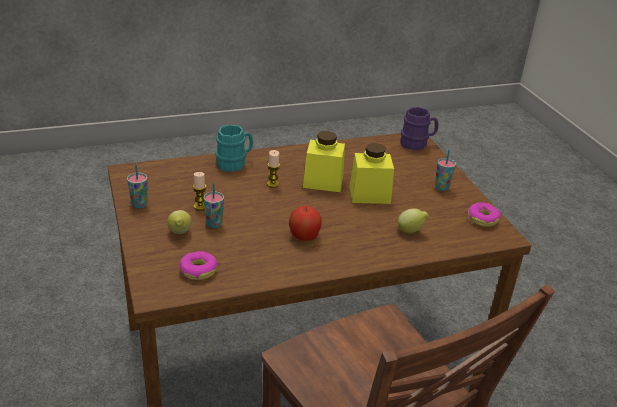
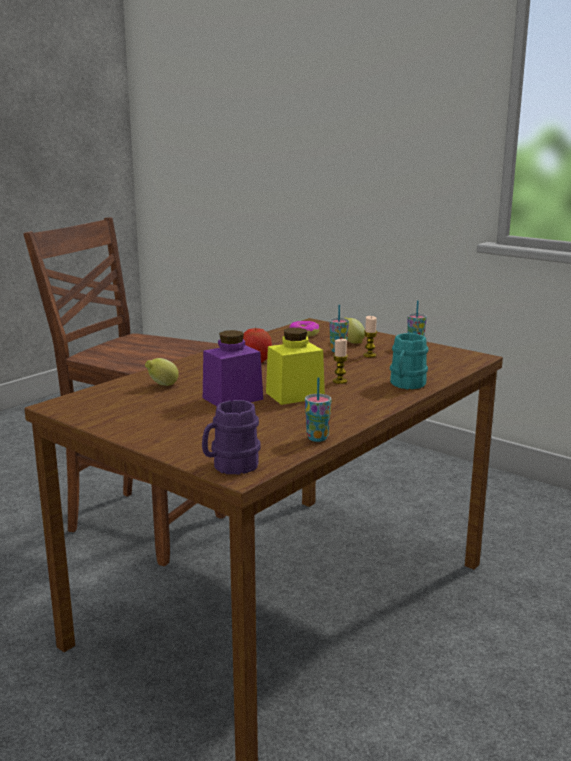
camera: 150 degrees right, 15 degrees down
(369, 194) = (232, 398): yellow jar -> purple jar
(441, 187) = (154, 425): cup -> cup (317, 438)
(482, 219) = (88, 411): donut -> none

